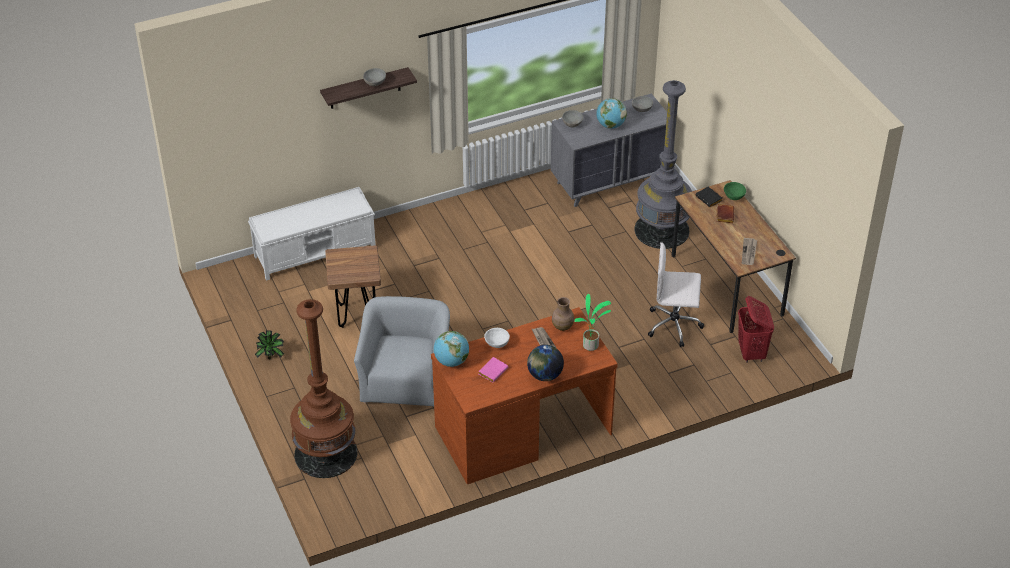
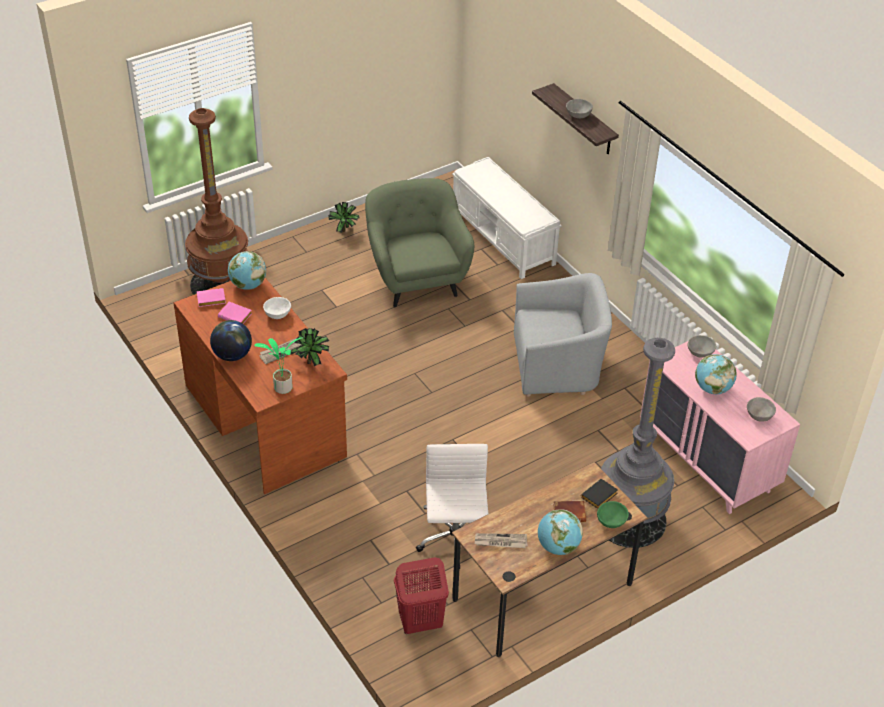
camera: 80 degrees right, 0 degrees up
(357, 314) = (416, 279): brown stool -> green armchair
(406, 380) = (326, 325): grey armchair -> grey armchair (557, 365)
(468, 387) = (210, 300): none -> pink book
(562, 326) = (312, 362): brown vase -> potted plant
(610, 181) = (708, 462): grey dresser -> pink dresser
(755, 225) = (558, 546): none -> globe

